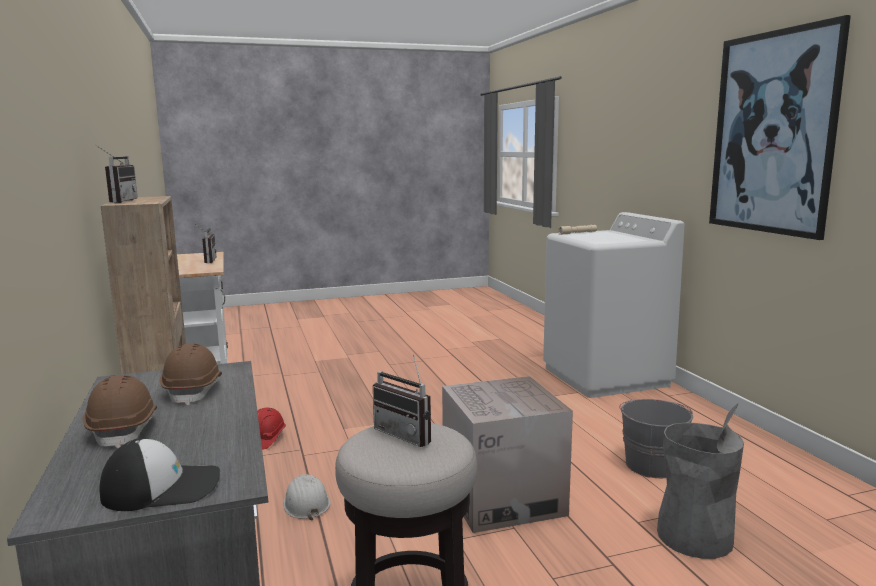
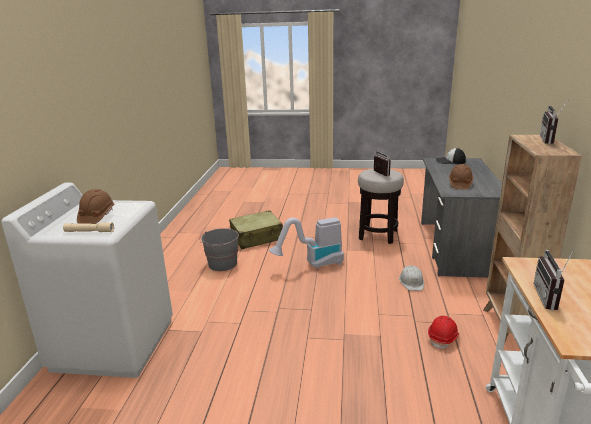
camera: 155 degrees left, 10 degrees up
(124, 430) = (475, 174): brown hard hat -> brown hard hat (96, 217)
(502, 498) = (312, 264): cardboard box -> vacuum cleaner
(694, 537) = (257, 237): grey trash can -> beige suitcase
(772, 133) = (85, 91): picture -> none

